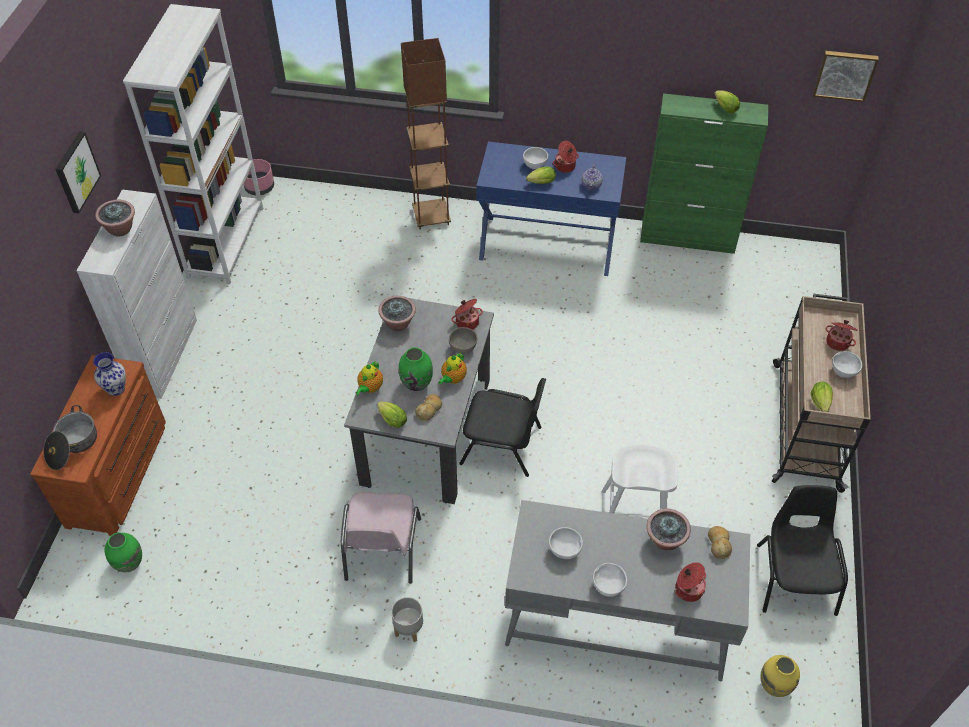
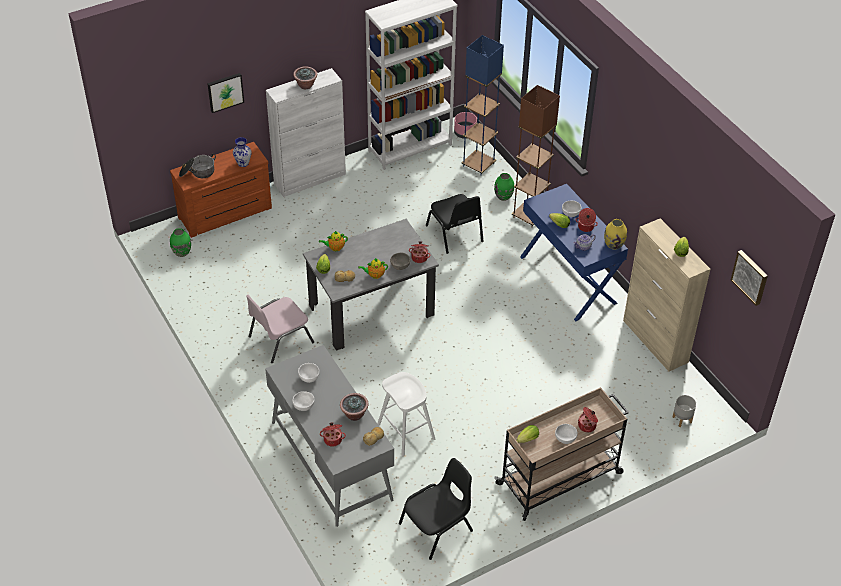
camera: 50 degrees right, 5 degrees down
(76, 172) = (298, 40): picture -> picture (225, 92)
(316, 207) = (478, 165): none -> blue floor lamp
(398, 324) = (388, 232): potted plant -> none
(409, 629) = (245, 379): grey planter -> grey planter (682, 420)
(417, 383) = (357, 263): green vase -> green vase (503, 197)
(502, 445) = (395, 347): black chair -> black chair (455, 234)
(688, 237) = (655, 341): green cabinet -> beige cabinet
(774, 685) = (355, 551): yellow vase -> yellow vase (614, 245)

